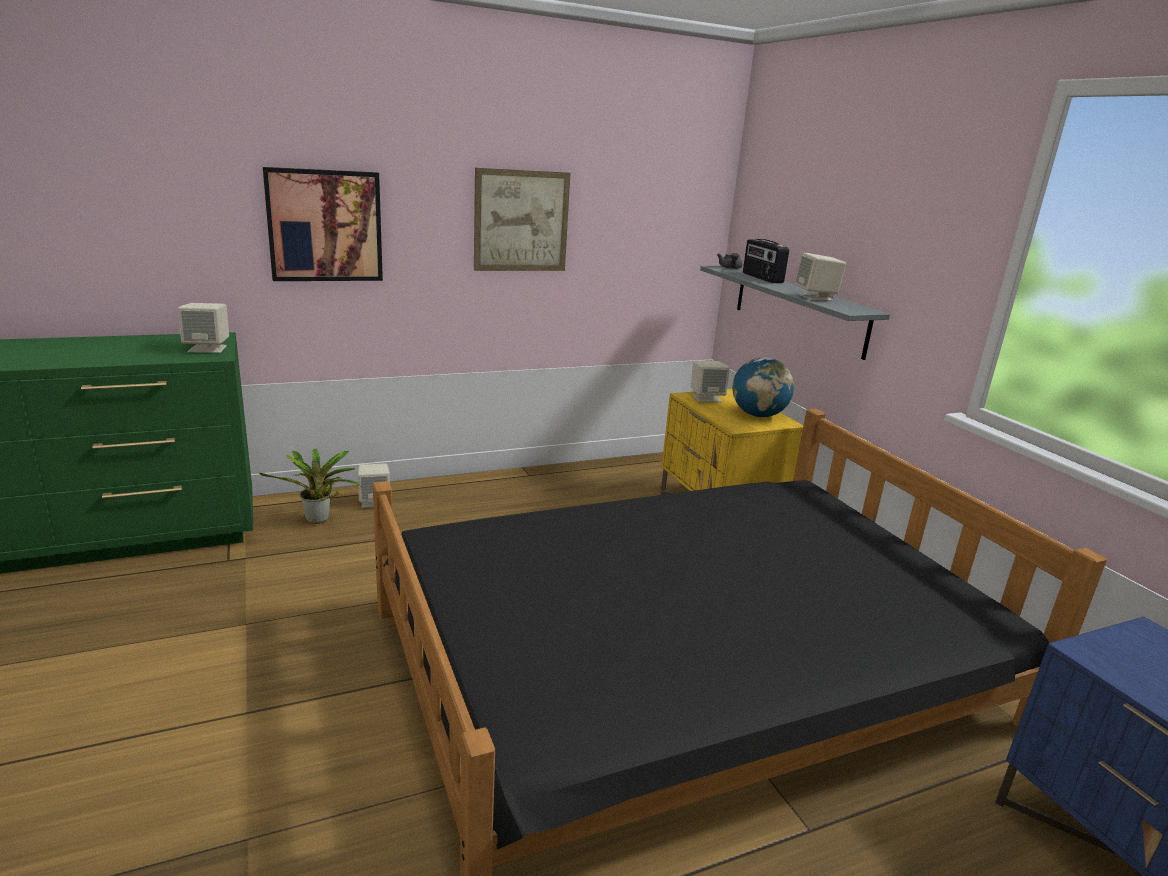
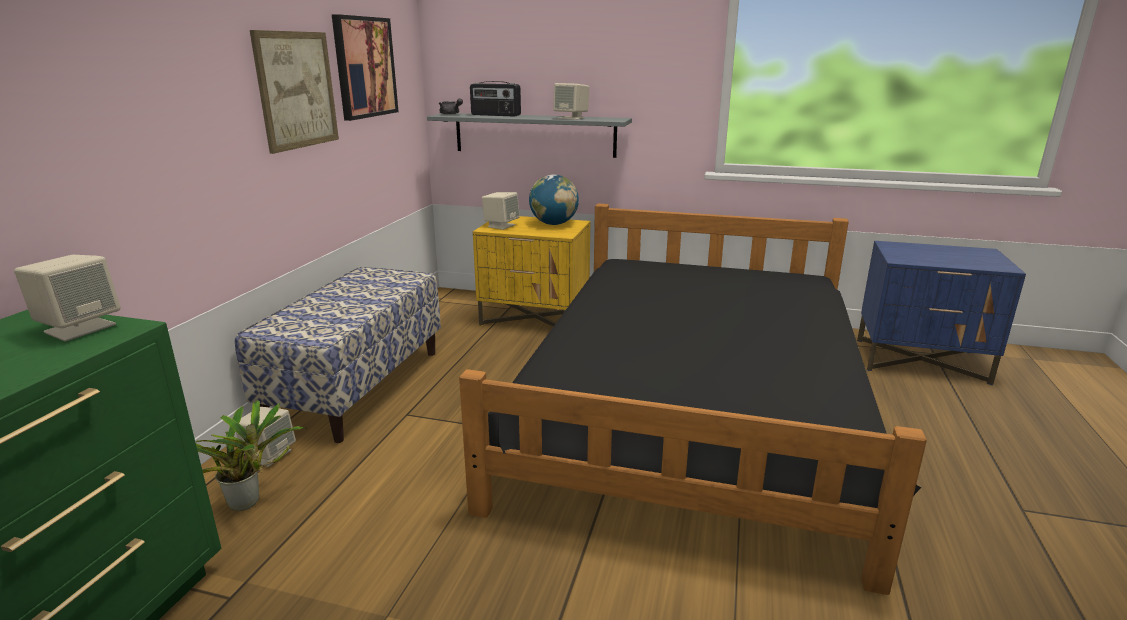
camera: 50 degrees left, 0 degrees up
(325, 226) = (114, 121): picture -> picture (364, 67)
(492, 490) = (357, 387): none -> bench

